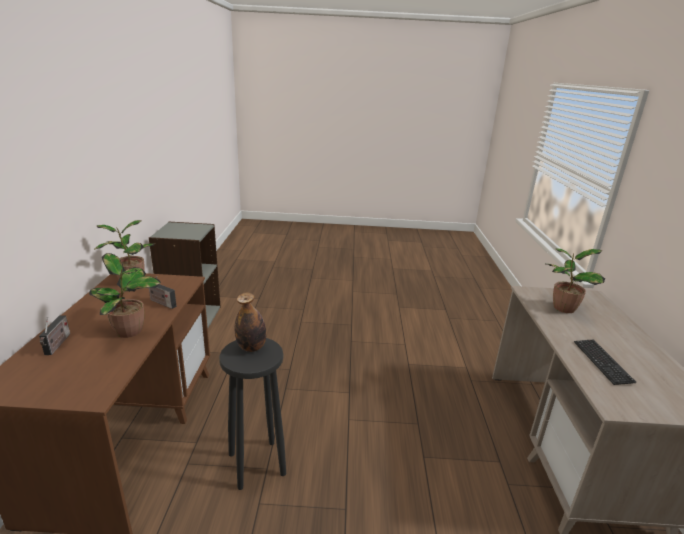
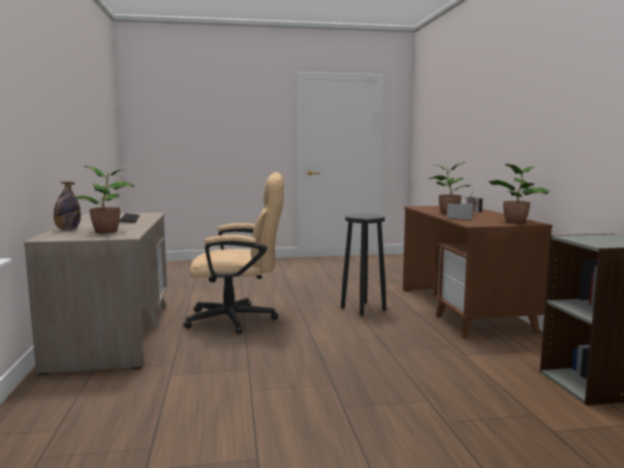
camera: 170 degrees right, 15 degrees down
(251, 347) = (367, 216): bottle -> bottle (68, 229)
(429, 460) = (240, 319): none -> beige office chair

